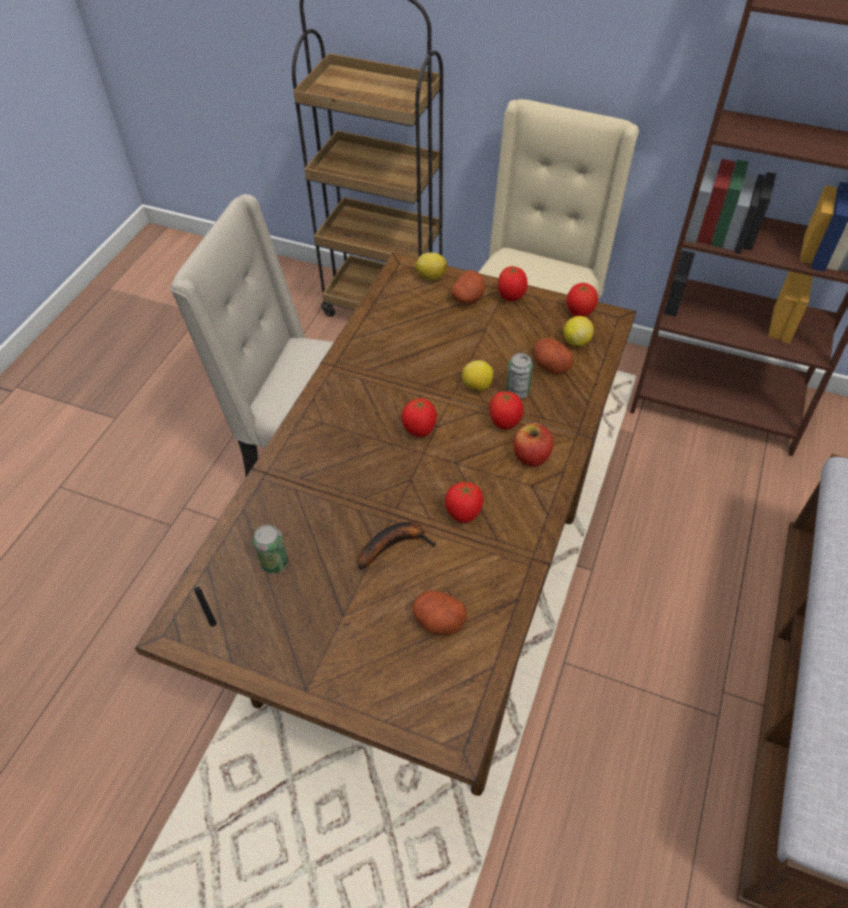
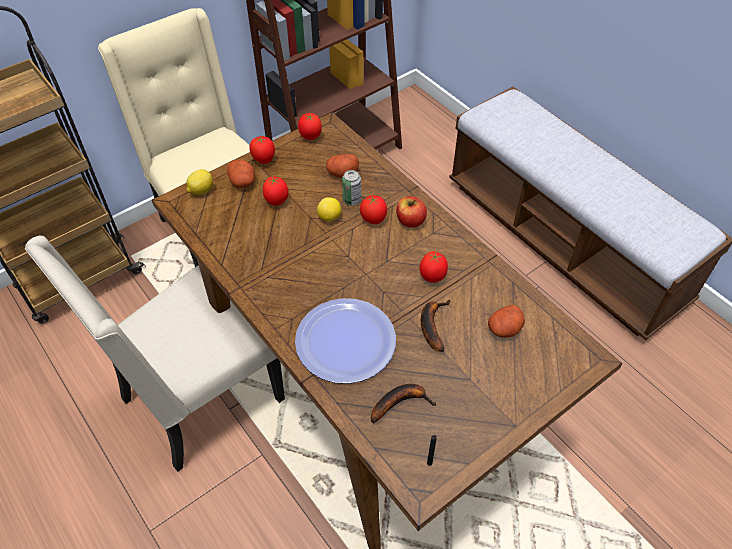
camera: 60 degrees left, 0 degrees up
(274, 563) = (400, 402): can -> banana
(322, 479) = (345, 342): none -> plate
(420, 431) = (345, 266): tomato -> tomato (277, 201)
(576, 341) = (333, 151): lemon -> none

